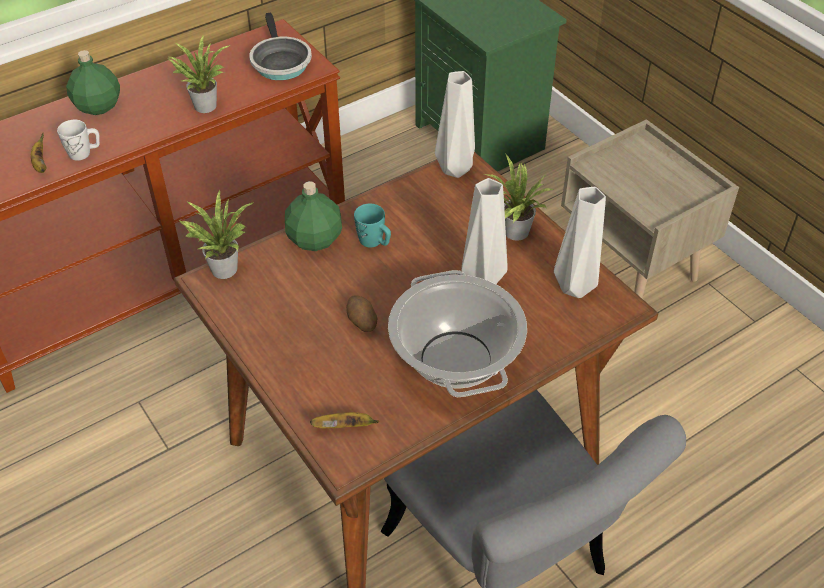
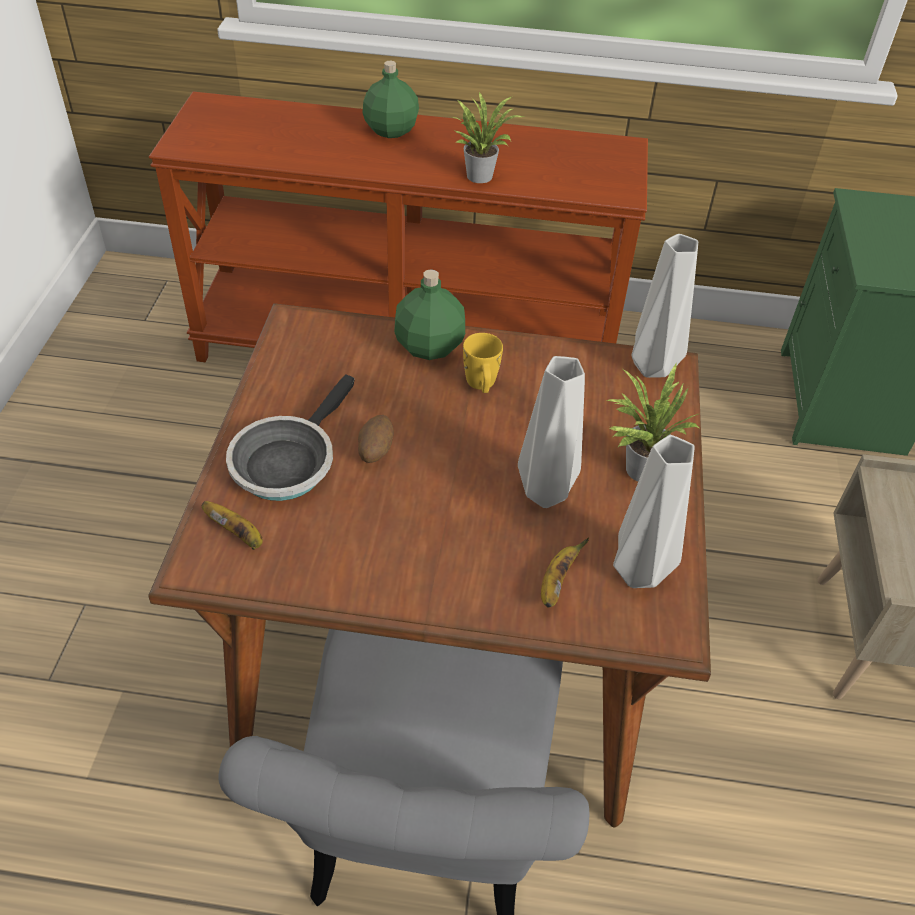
camera: 40 degrees right, 0 degrees up
(40, 164) = (290, 151): banana -> banana (556, 582)
(84, 153) = (333, 161): white mug -> none
(222, 267) = (320, 319): potted plant -> none
(280, 62) = (595, 173): frying pan -> frying pan (287, 461)
(374, 242) = (481, 385): turquoise mug -> yellow mug
(455, 359) = (418, 550): cooking pot -> none

